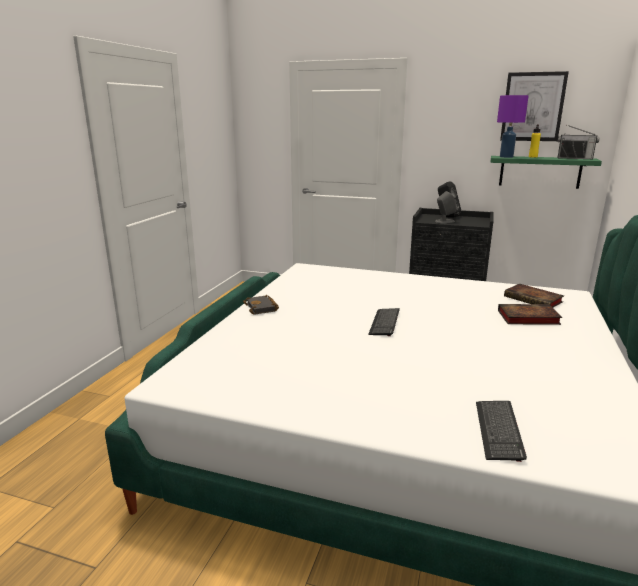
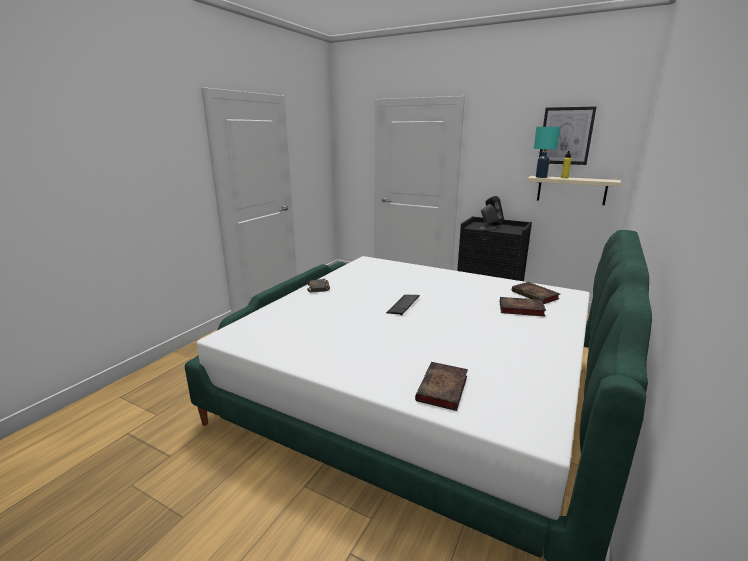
camera: 10 degrees right, 0 degrees up
(498, 430) = (442, 389): keyboard -> book
(505, 157) = (540, 177): purple table lamp -> turquoise table lamp
(540, 172) = (571, 190): green shelf -> beige shelf
(574, 158) = (599, 179): radio -> none

